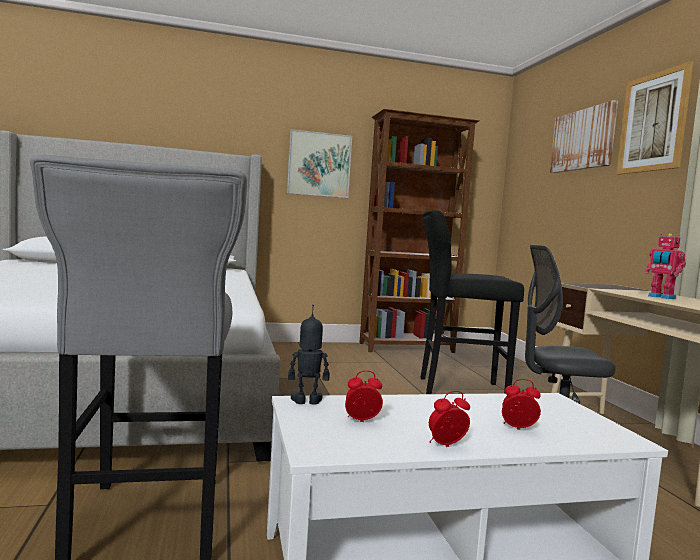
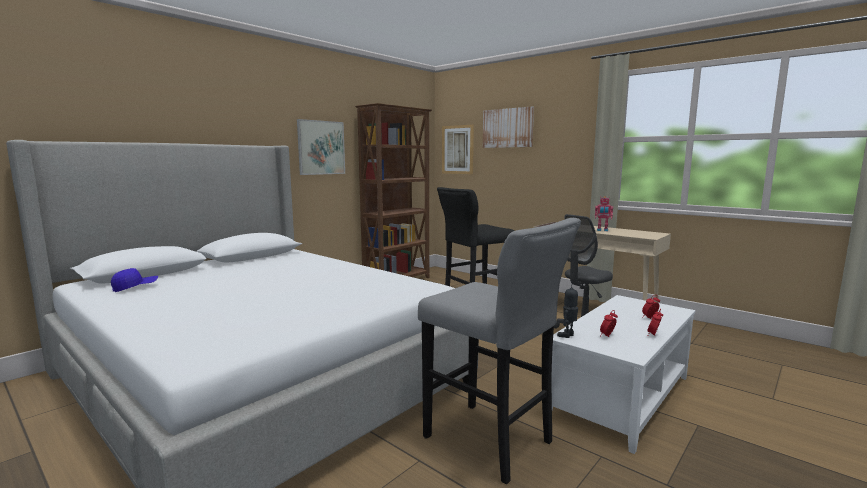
camera: 35 degrees left, 5 degrees up
(32, 264) = (135, 287): none -> blue cap
(653, 122) = (561, 124): picture -> picture (457, 149)

